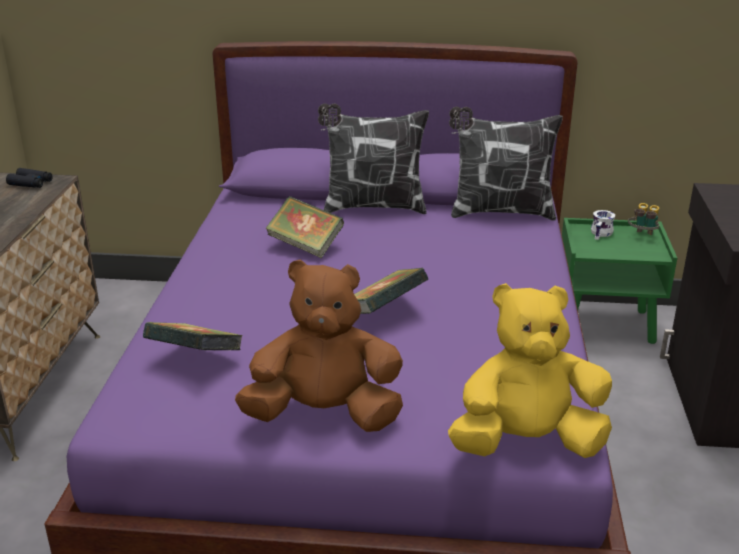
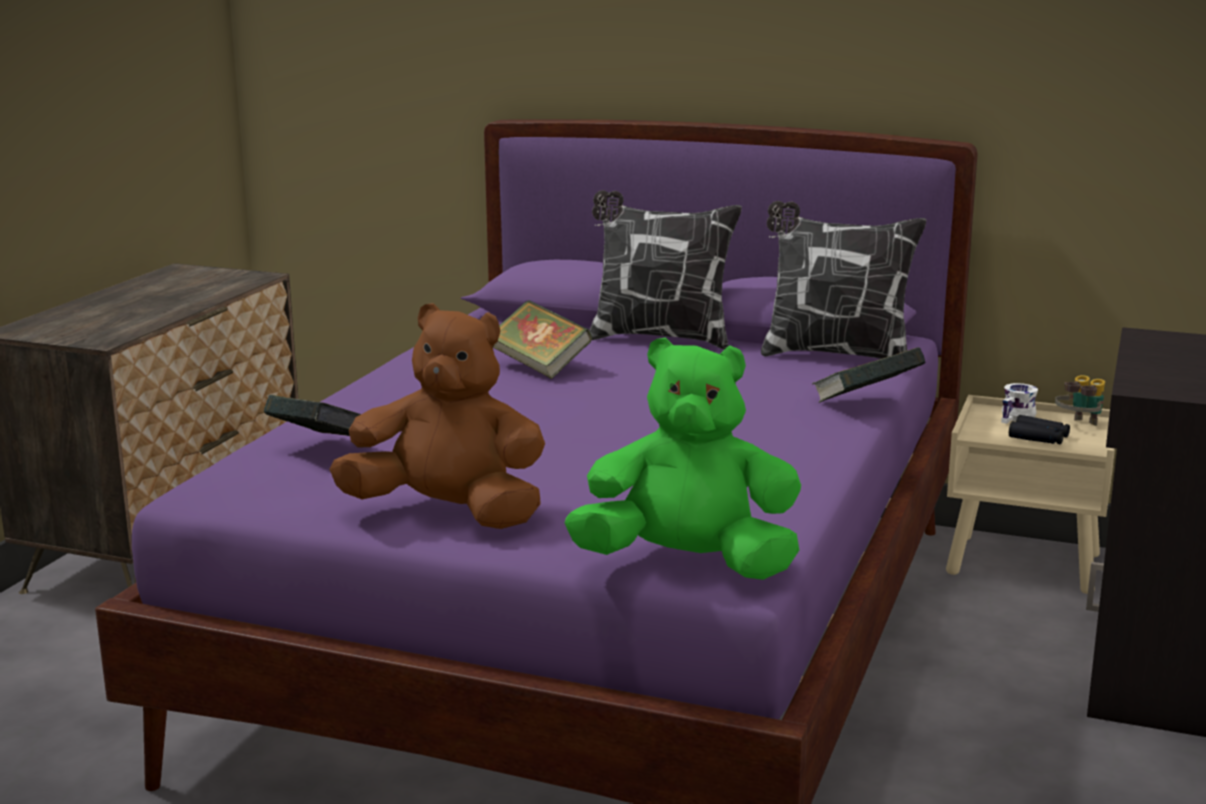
camera: 15 degrees right, 10 degrees down
(30, 183) = (228, 276): black binoculars -> black binoculars (1039, 437)
(384, 312) = (595, 433): book -> book (866, 404)
(527, 443) = (688, 564): yellow plush toy -> green plush toy
(605, 324) = (1025, 564): green nightstand -> beige nightstand

